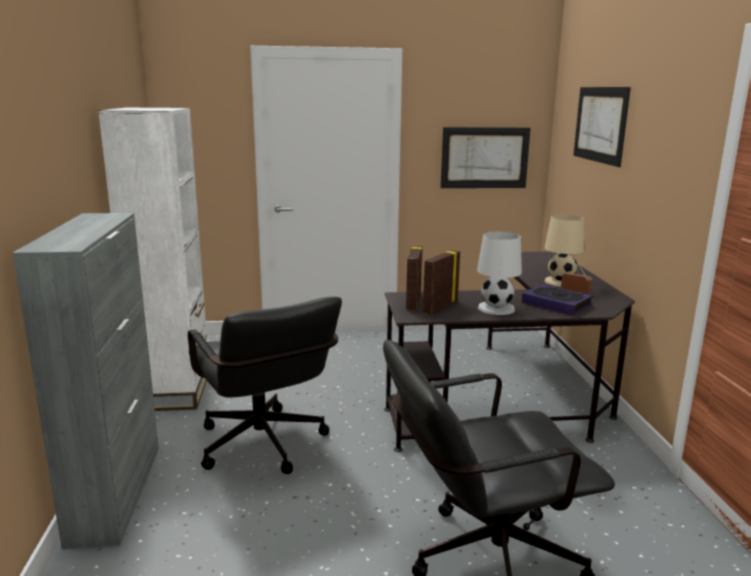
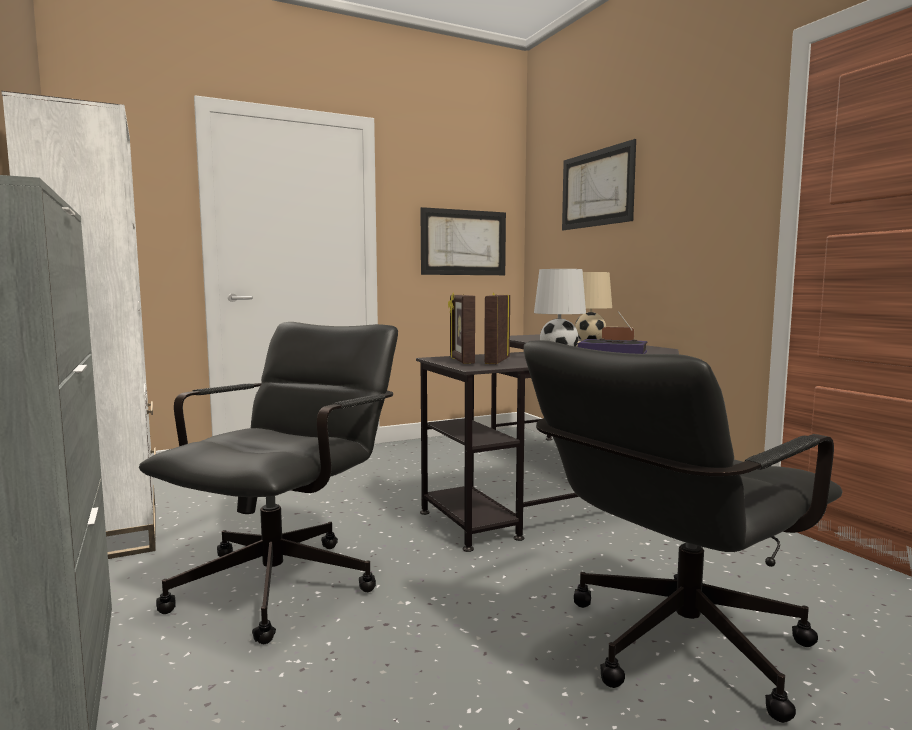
camera: 20 degrees left, 10 degrees down
(265, 448) = (287, 578): black office chair -> black office chair turned 105 degrees counterclockwise

